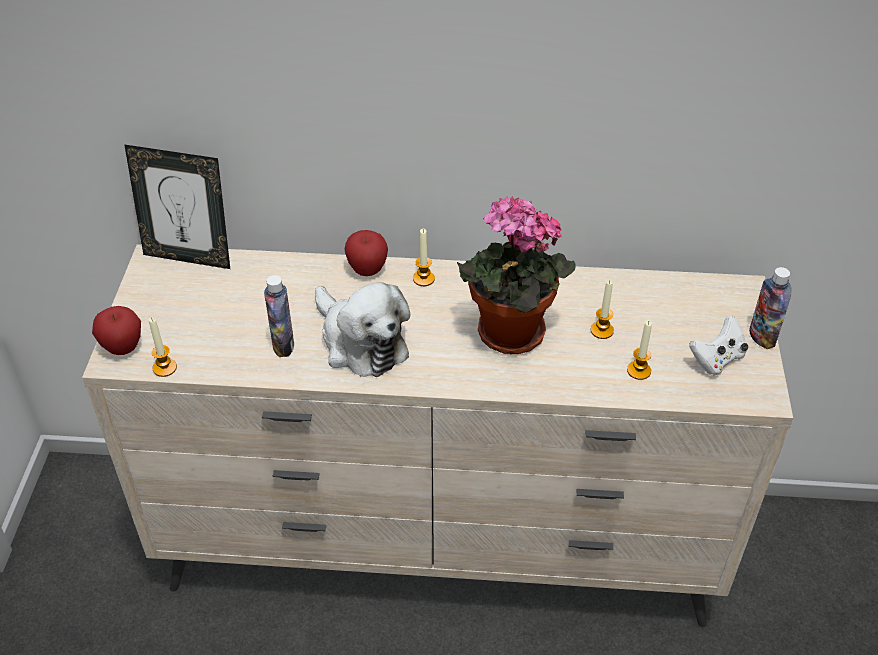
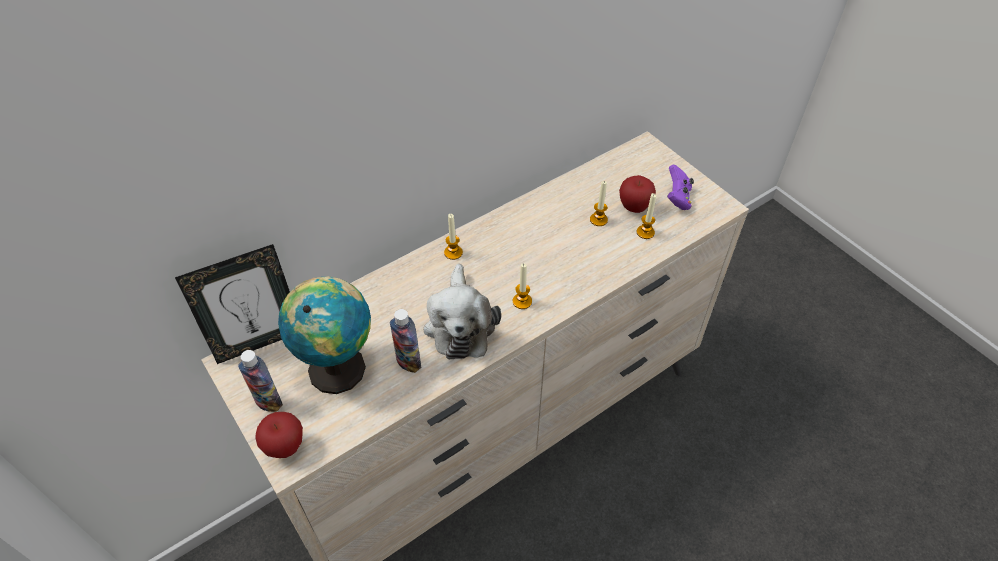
camera: 40 degrees left, 5 degrees up
(164, 368) = (337, 439): candle -> candle (522, 301)
(226, 313) = (339, 366): none -> globe
(360, 342) = (460, 324): plush toy -> plush toy turned 75 degrees clockwise
(367, 270) = (408, 270): apple -> apple (634, 207)
(507, 336) = (549, 259): potted plant -> none
(717, 359) = (677, 198): white game controller -> purple game controller
(762, 337) = (685, 170): bottle -> bottle (268, 402)

